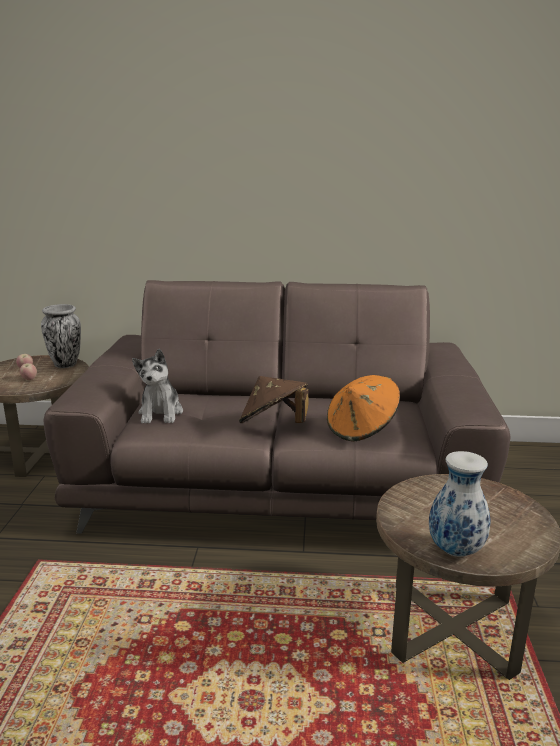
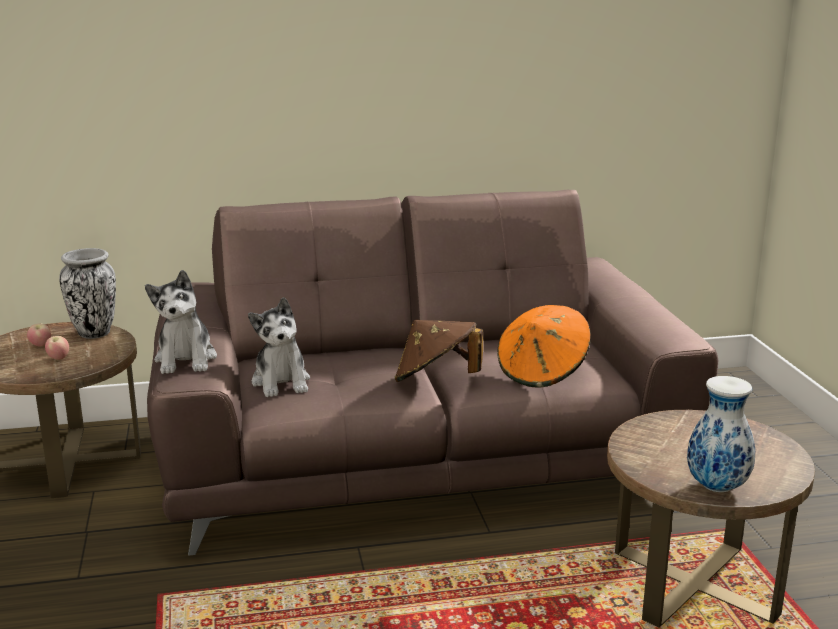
camera: 15 degrees left, 0 degrees up
(87, 388) = (186, 359): none -> plush toy

